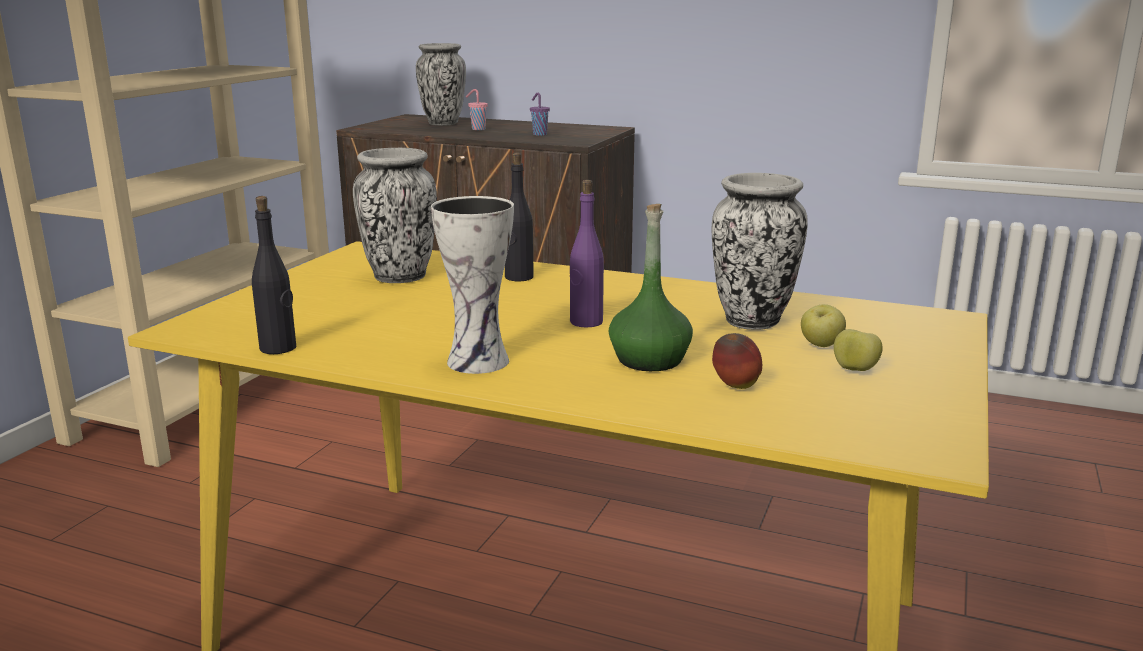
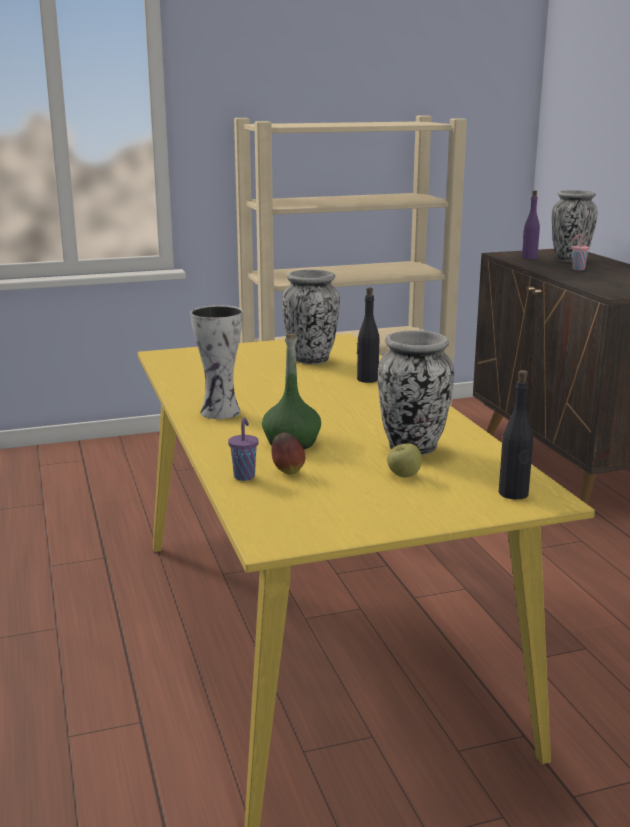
camera: 50 degrees right, 0 degrees up
(278, 348) = (168, 376): black bottle -> black bottle (513, 493)
(539, 134) = (609, 282): purple cup -> purple cup (244, 476)
(586, 322) = (323, 414): purple bottle -> purple bottle (529, 257)
(855, 370) = (375, 494): apple -> none

